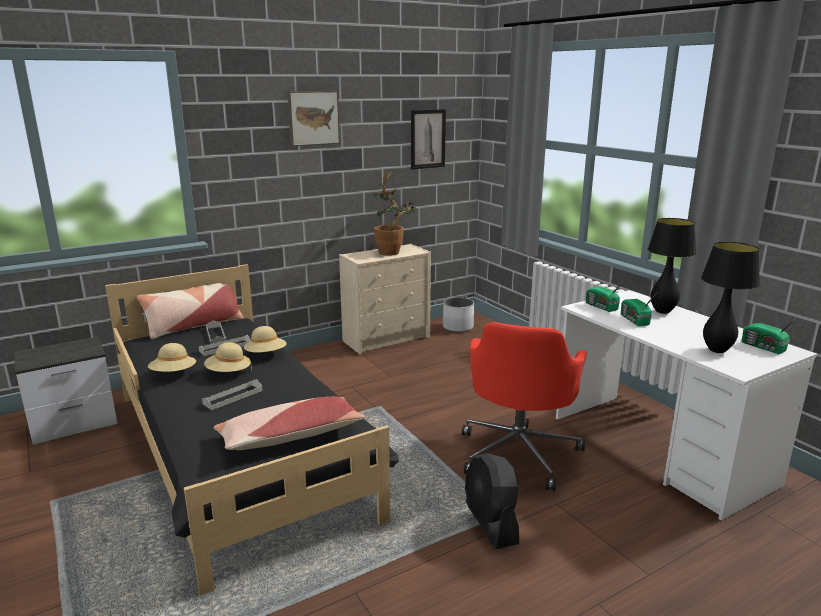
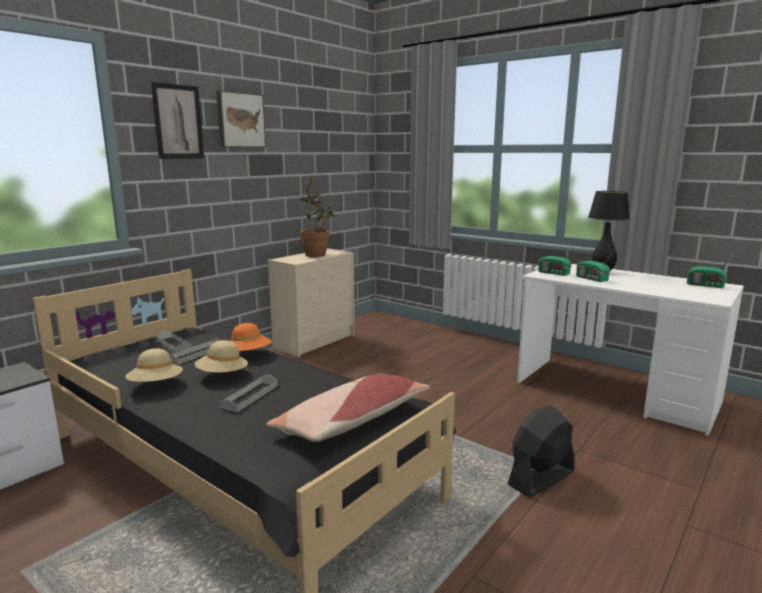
camera: 20 degrees left, 5 degrees down
(194, 326) = (138, 340): pillow -> none
(266, 355) = (249, 354): beige hat -> orange hat
(428, 139) = (336, 149): picture -> picture (178, 122)
(458, 327) = (373, 325): white planter -> none
(491, 523) = (541, 478): black fan -> black fan turned 90 degrees clockwise
(519, 452) = (511, 414): red office chair -> none
(717, 350) = (679, 290): black table lamp -> none

